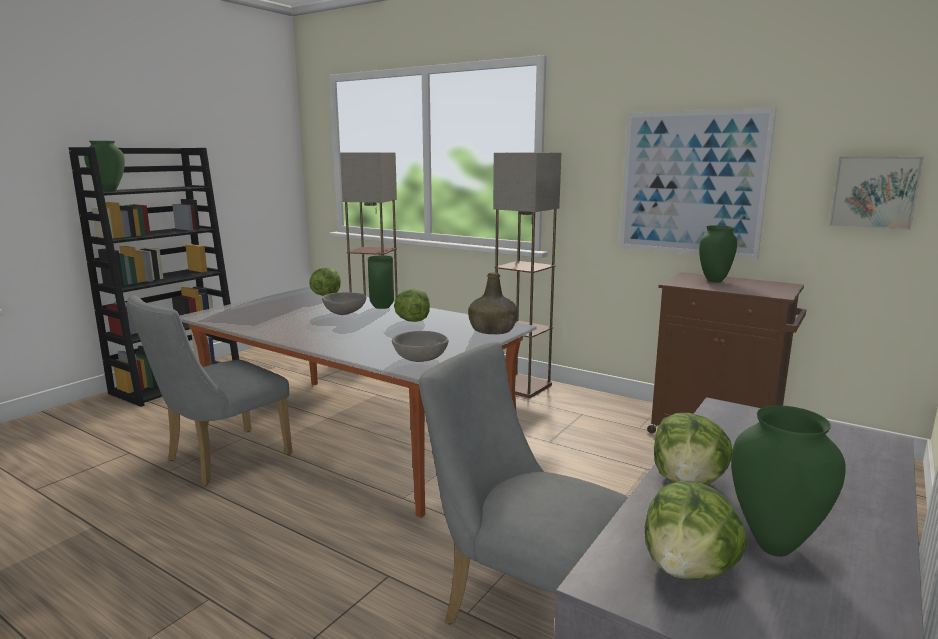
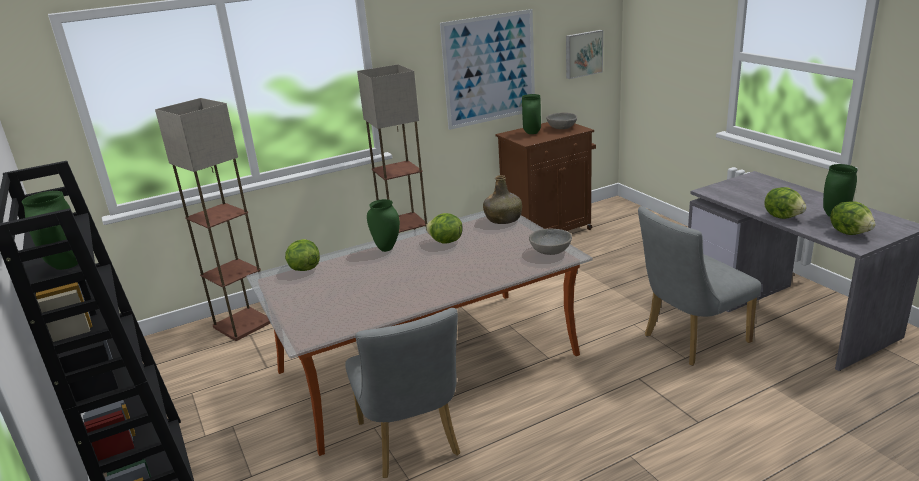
camera: 60 degrees left, 10 degrees up
(344, 313) = (389, 266): grey bowl -> grey bowl (562, 128)

